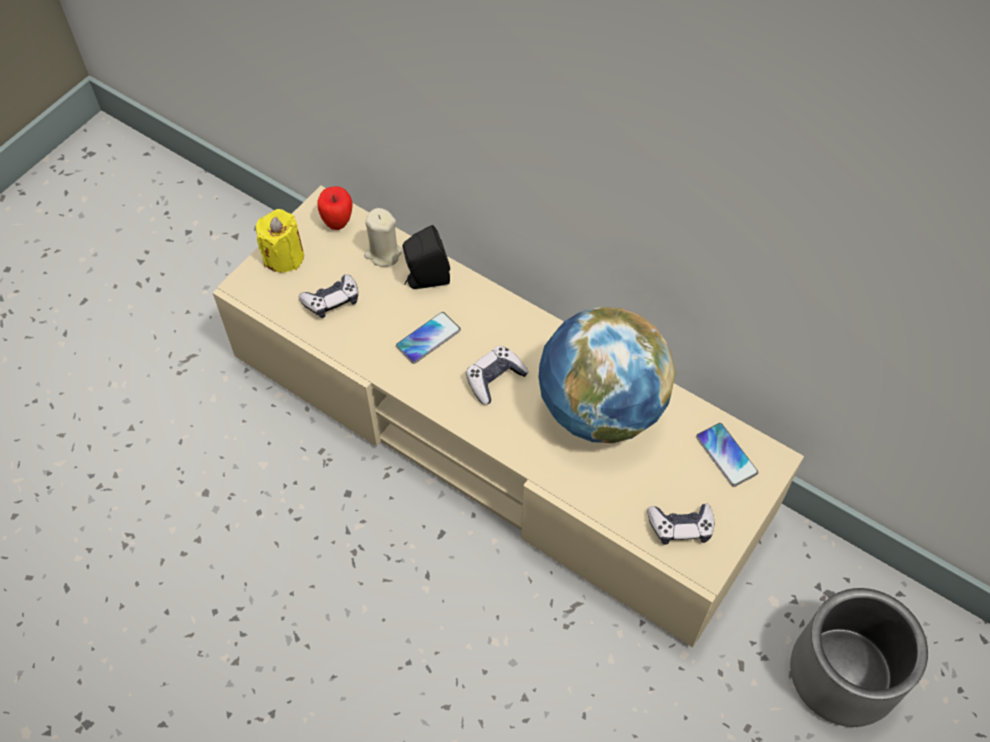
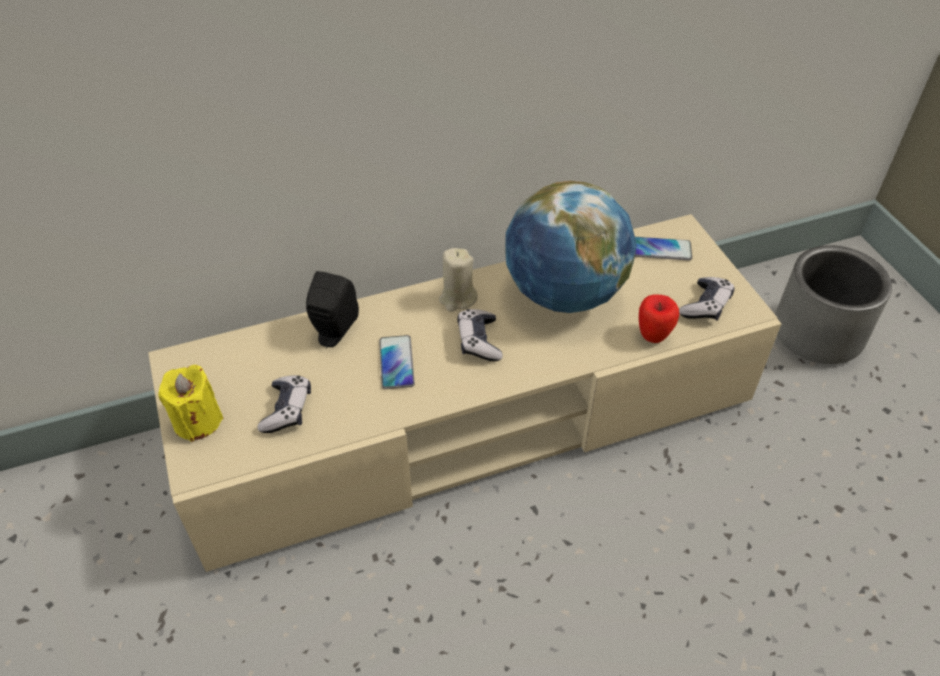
camera: 55 degrees left, 10 degrees down
(338, 223) = (206, 361): apple -> apple (653, 335)
(383, 253) = (275, 347): beige candle -> beige candle (457, 298)

